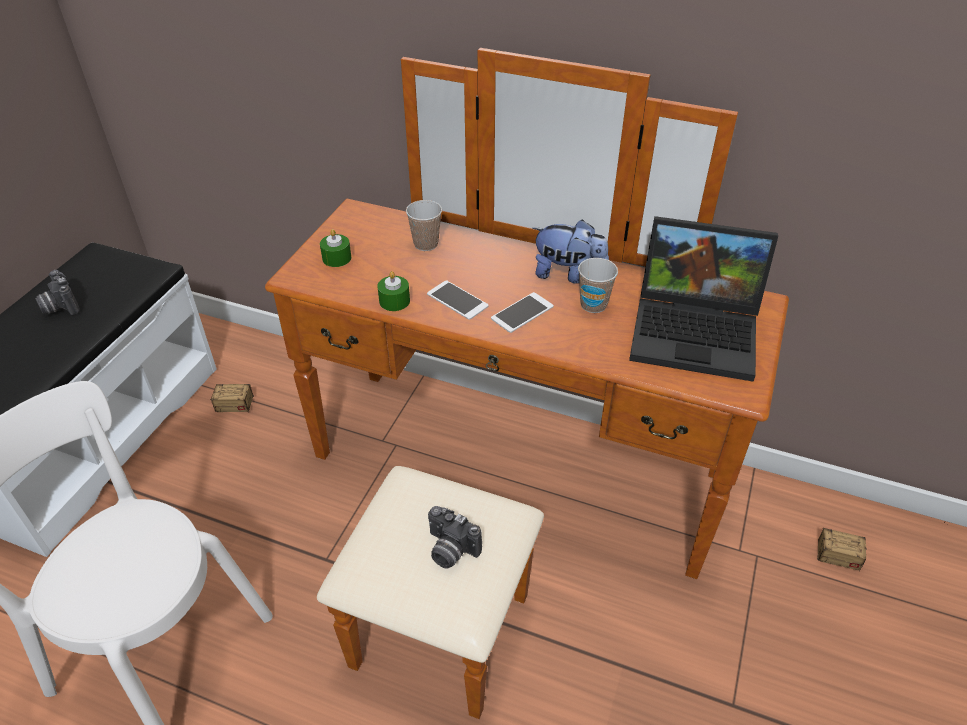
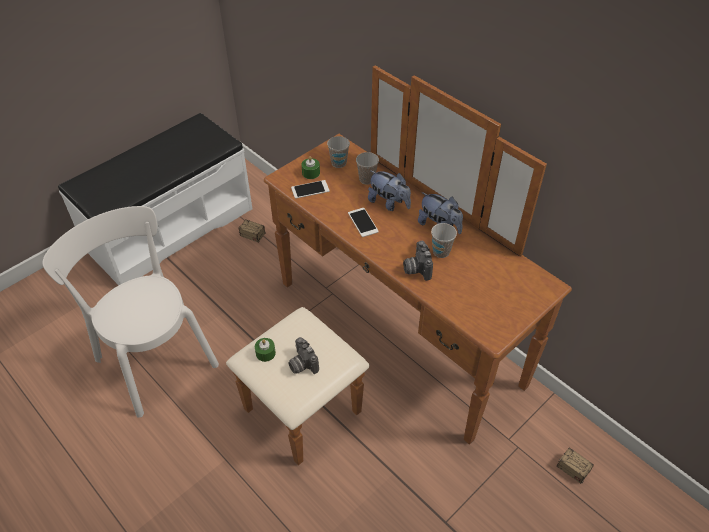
camera: 25 degrees right, 5 degrees up
(59, 306) = (167, 150): camera -> camera (416, 268)
(371, 235) = (338, 163): none -> cup
(394, 301) = (327, 211): green candle -> green candle (265, 353)
(478, 265) = (389, 203): none -> plush toy
(522, 312) = (395, 243): phone -> phone (310, 189)
(697, 332) = (493, 291): laptop -> none

